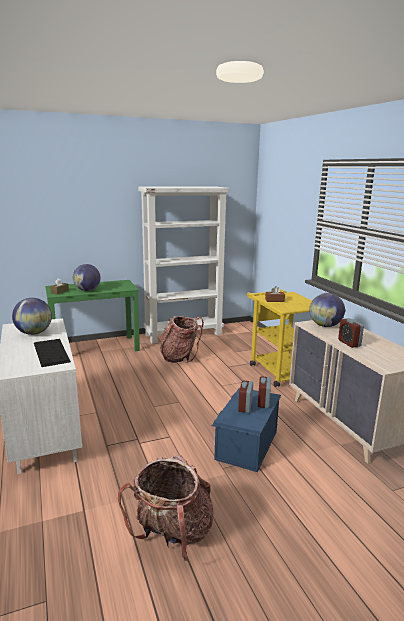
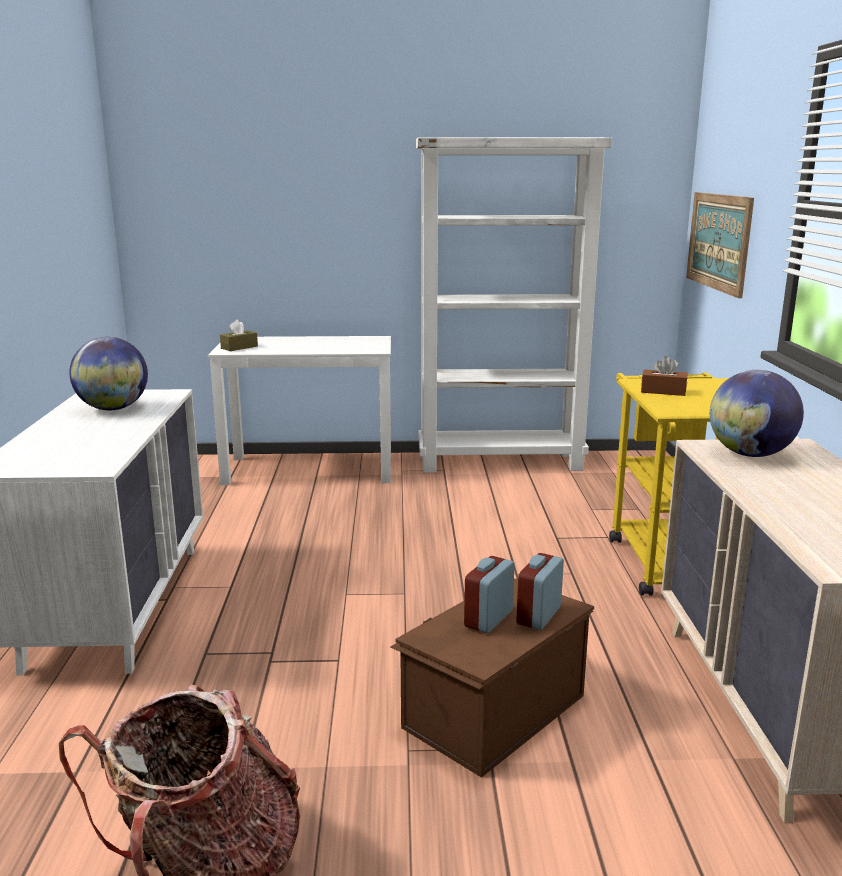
camera: 20 degrees right, 0 degrees up
(50, 352) = (104, 442): keyboard -> none
(87, 290) = (291, 348): globe -> none
(96, 348) = (310, 469): green desk -> white desk
(180, 357) = (464, 505): backpack -> none
(245, 445) = (492, 711): blue storage box -> brown storage box
(274, 232) = (718, 241): none -> picture
(349, 343) = (781, 498): alarm clock -> none

